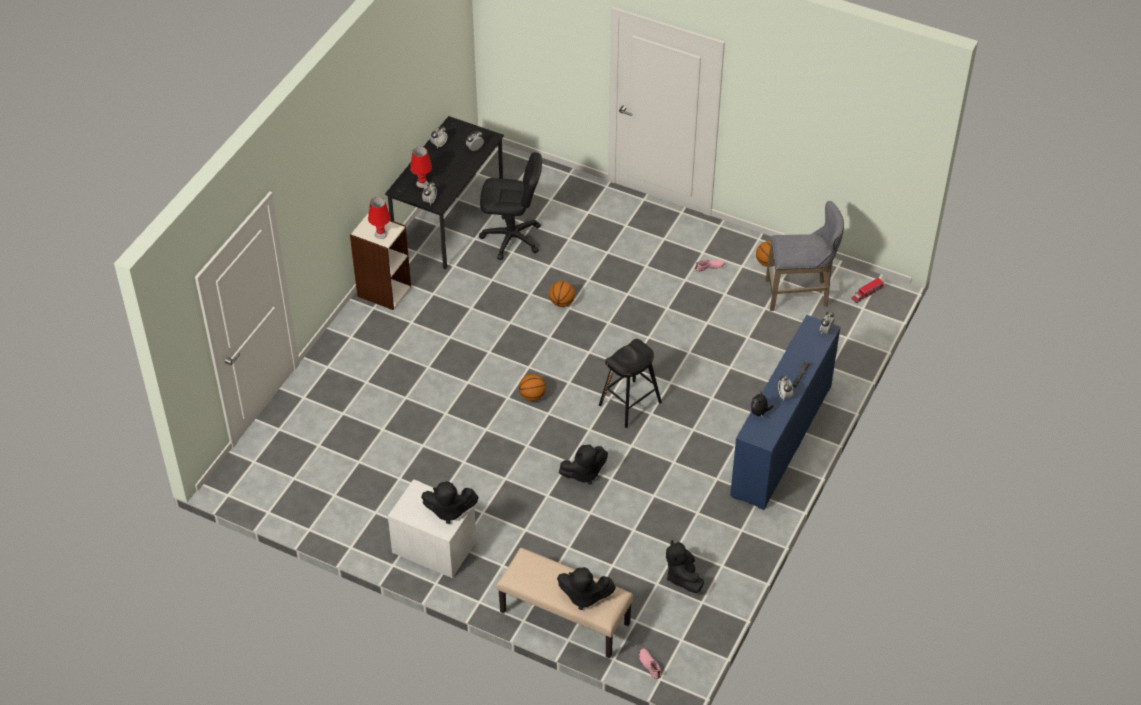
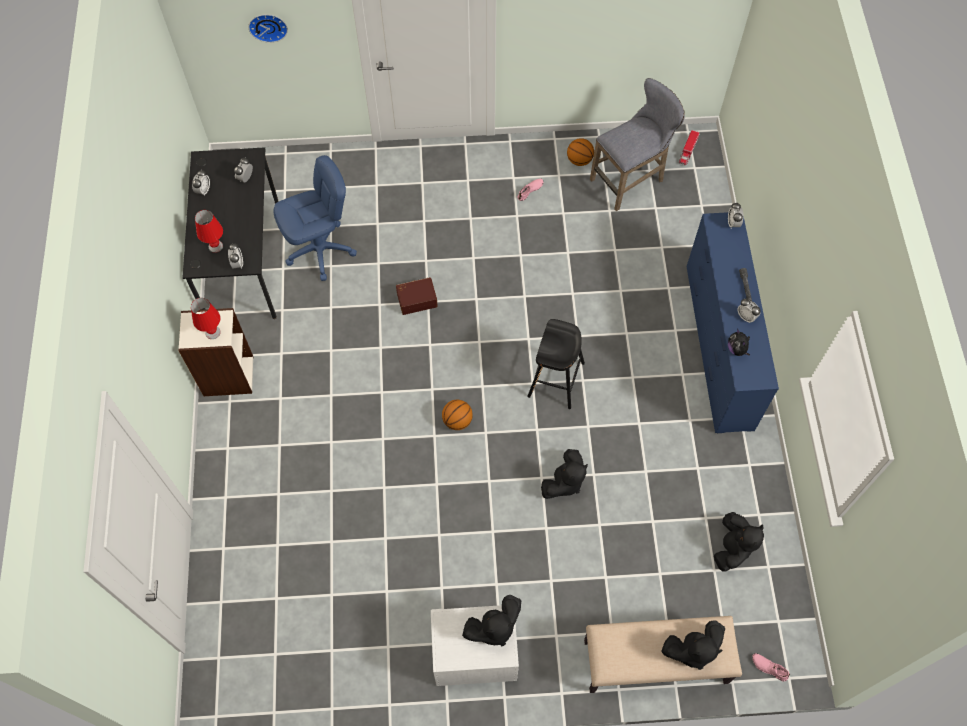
camera: 30 degrees left, 15 degrees up
(512, 238) = (320, 250): black office chair -> blue office chair
(545, 42) = (268, 26): none -> wall clock
(561, 302) = (416, 299): basketball -> brown storage box
(682, 577) = (732, 548): black plush toy -> black plush toy turned 120 degrees counterclockwise

